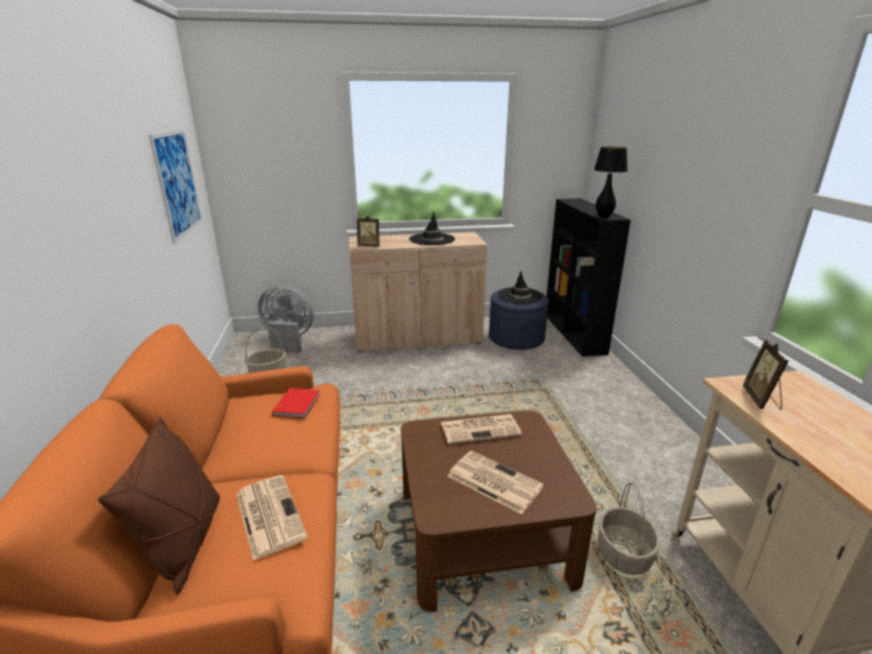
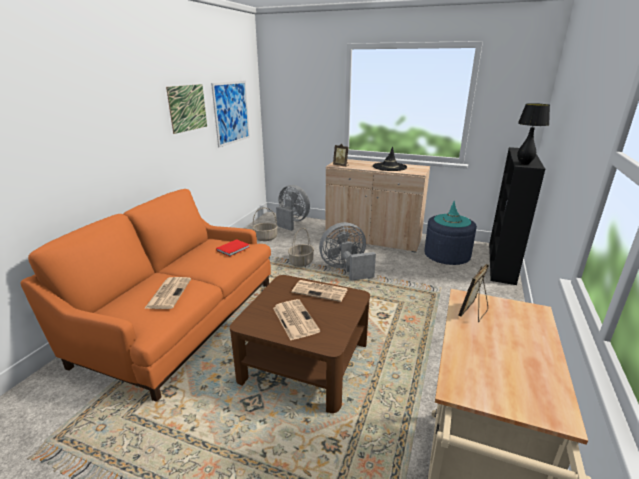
camera: 30 degrees right, 0 degrees up
(129, 181) = (187, 108): none -> picture
(185, 542) = (129, 292): brown pillow -> none
(421, 388) = (346, 269): none -> grey fan
(520, 295) = (452, 221): black hat -> turquoise hat
(624, 554) = (384, 409): basket -> basket (301, 262)

